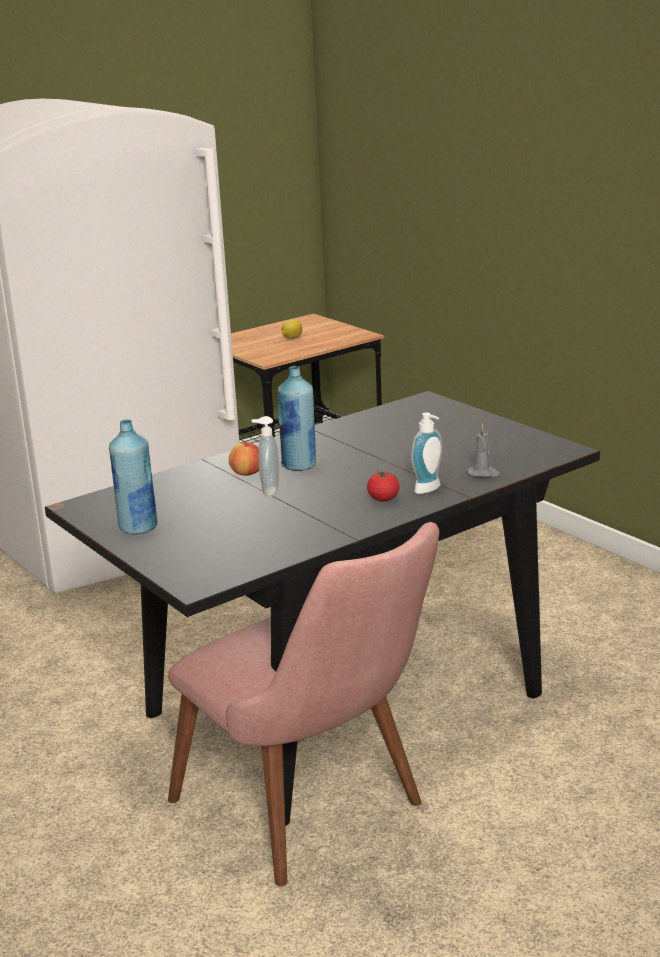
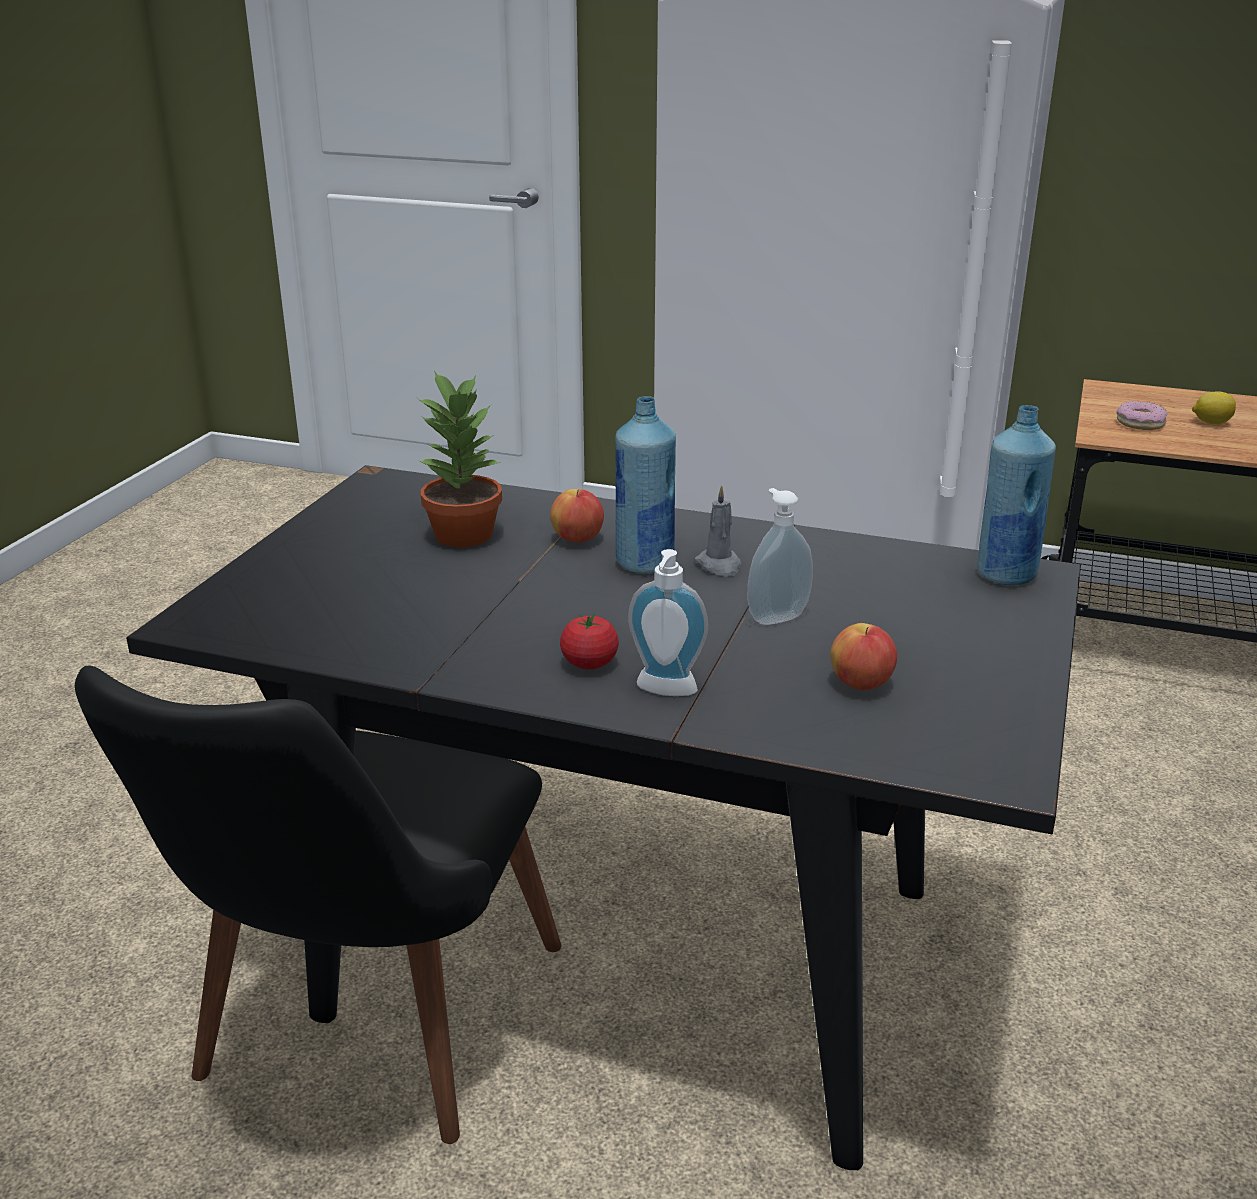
camera: 55 degrees right, 5 degrees up
(138, 528) = (340, 532): blue bottle -> blue bottle (1005, 574)
(195, 498) = (464, 534): none -> potted plant
(268, 349) = (1140, 423): none -> donut
(268, 491) = (533, 571): soap dispenser -> soap dispenser (776, 616)
(317, 814) = (362, 1042): pink chair -> black chair
(472, 453) = (861, 684): none -> apple
(483, 473) = (787, 720): grey candle -> grey candle (719, 566)

